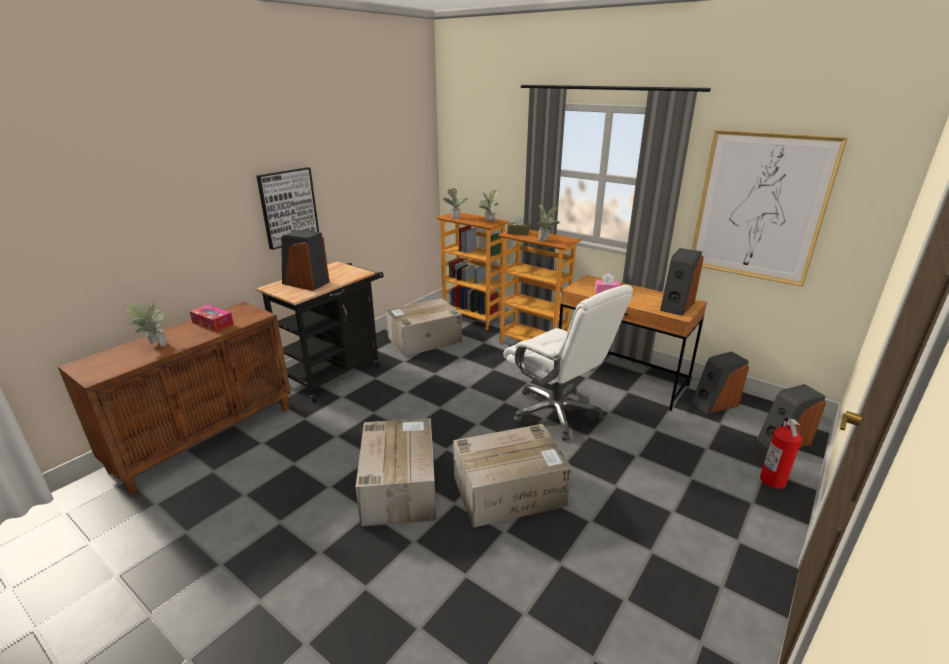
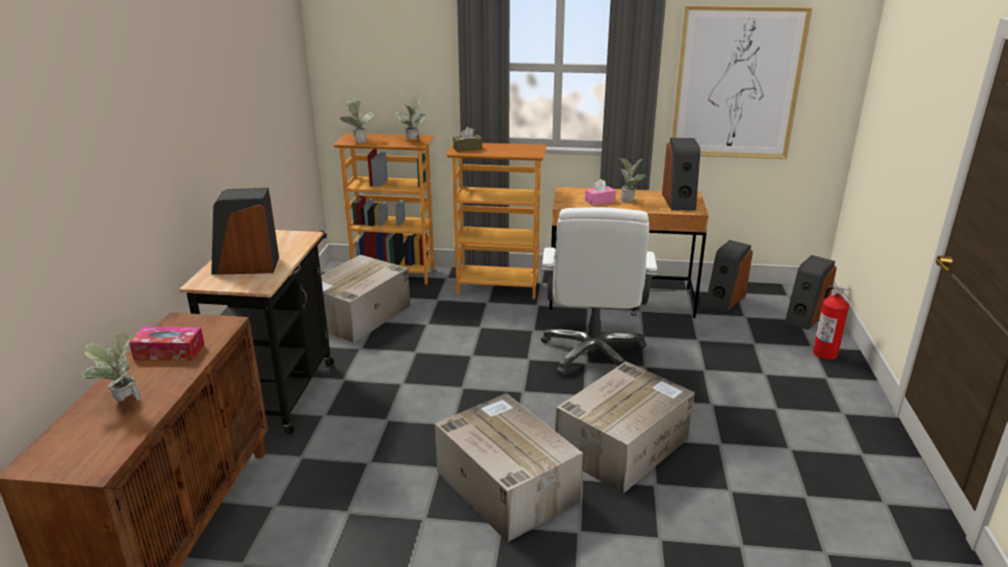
camera: 30 degrees left, 0 degrees up
(288, 207) = (191, 159): picture -> none
(546, 240) = (511, 152): potted plant -> potted plant (630, 199)
(557, 413) = (593, 353): white office chair -> white office chair turned 75 degrees clockwise

